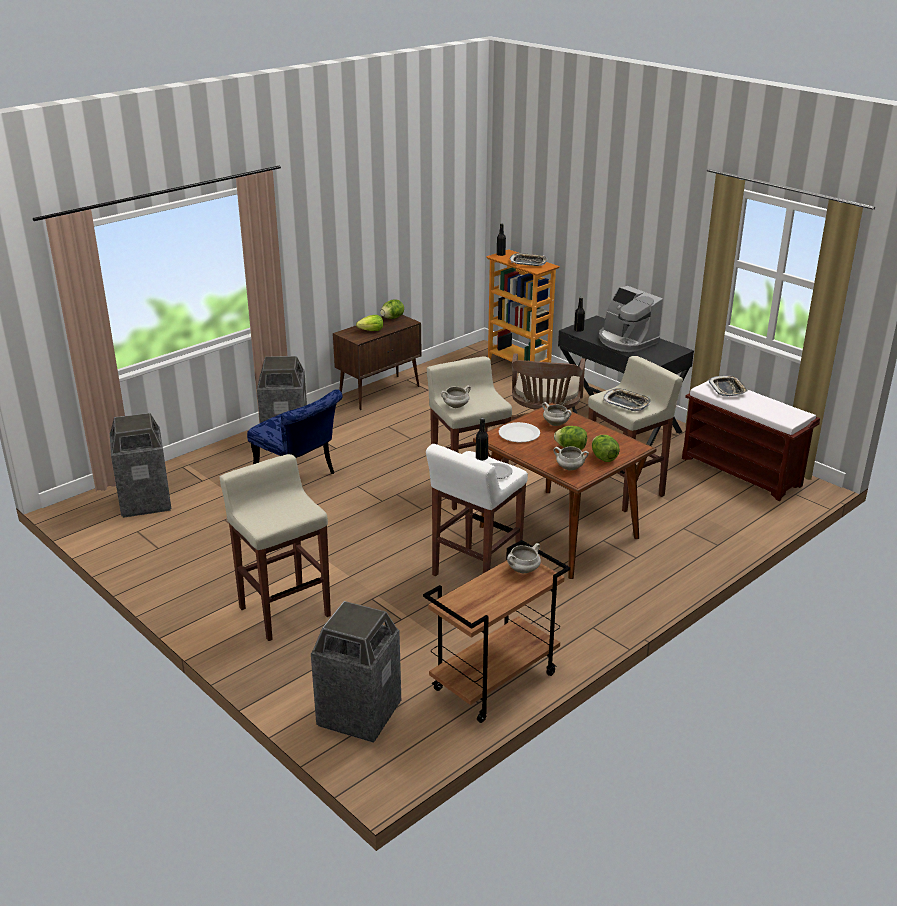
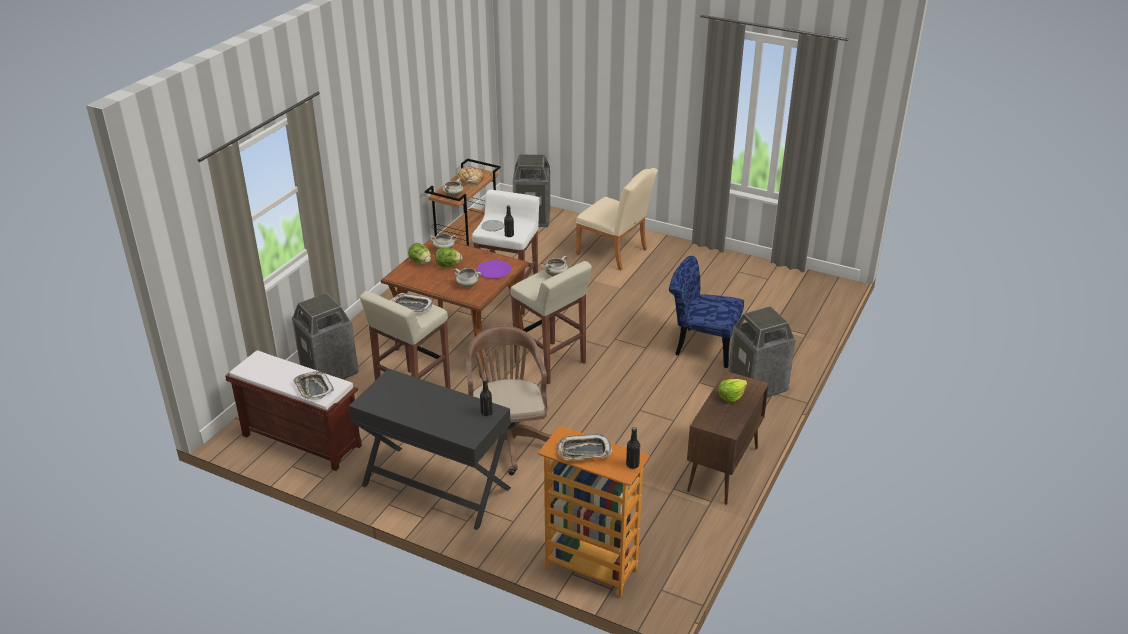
camera: 160 degrees right, 5 degrees up
(145, 502) = (792, 299): trash can -> trash can (330, 371)
(284, 611) = (615, 253): beige stool -> beige chair
(392, 318) = (728, 425): lettuce -> none
(483, 595) = (470, 180): none -> bread
(519, 434) = (494, 270): white plate -> purple plate
(626, 341) = (427, 405): coffee machine -> none

